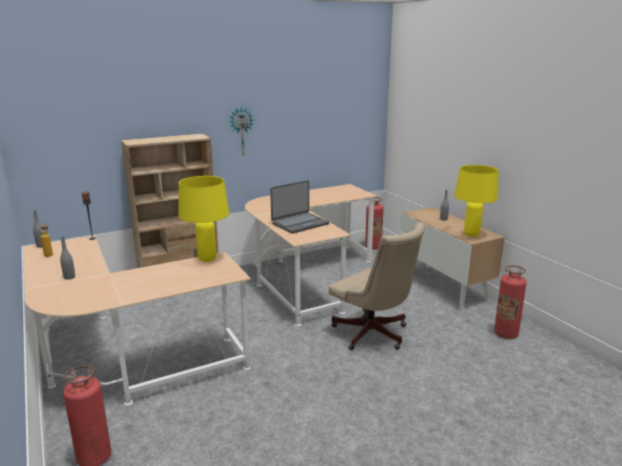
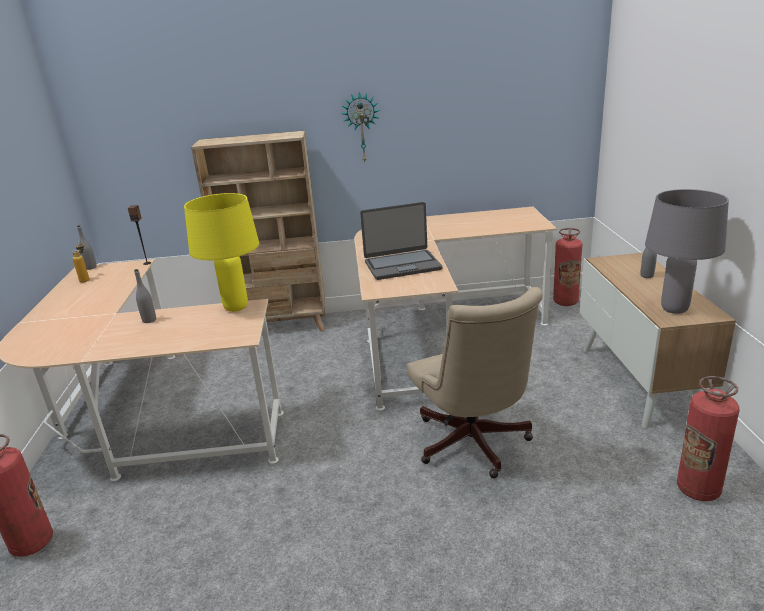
camera: 25 degrees right, 5 degrees up
(69, 277) = (72, 313): grey bottle -> grey bottle (149, 320)
(471, 234) = (673, 309): yellow table lamp -> grey table lamp

